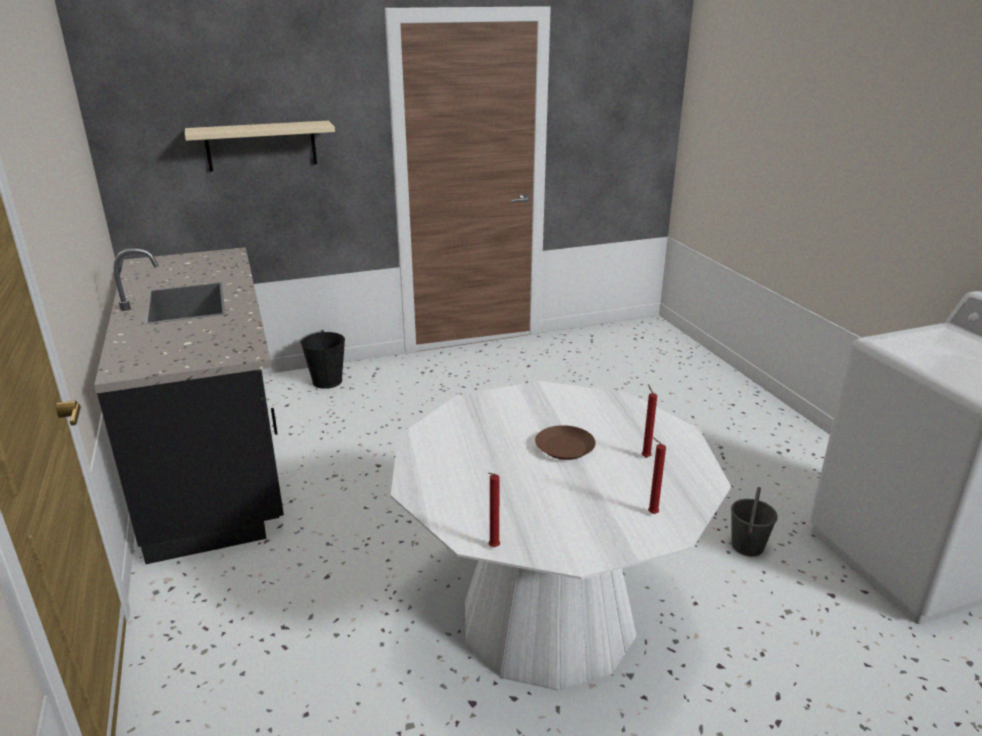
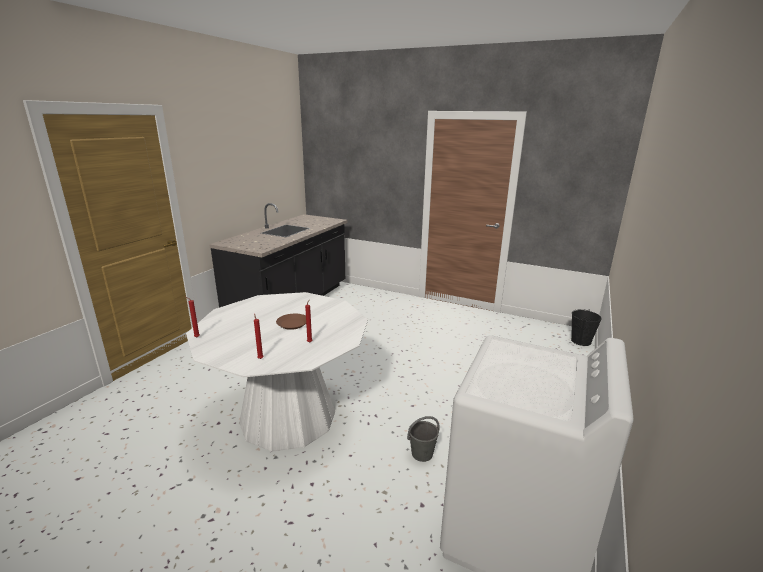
camera: 45 degrees right, 5 degrees down
(261, 146) = (364, 174): beige shelf -> none
(327, 381) = (369, 295): black bucket -> black bucket (581, 341)

